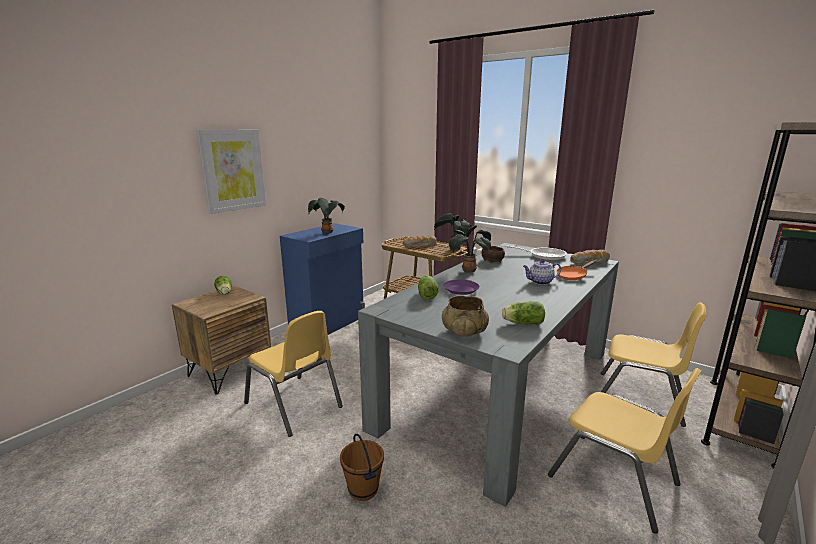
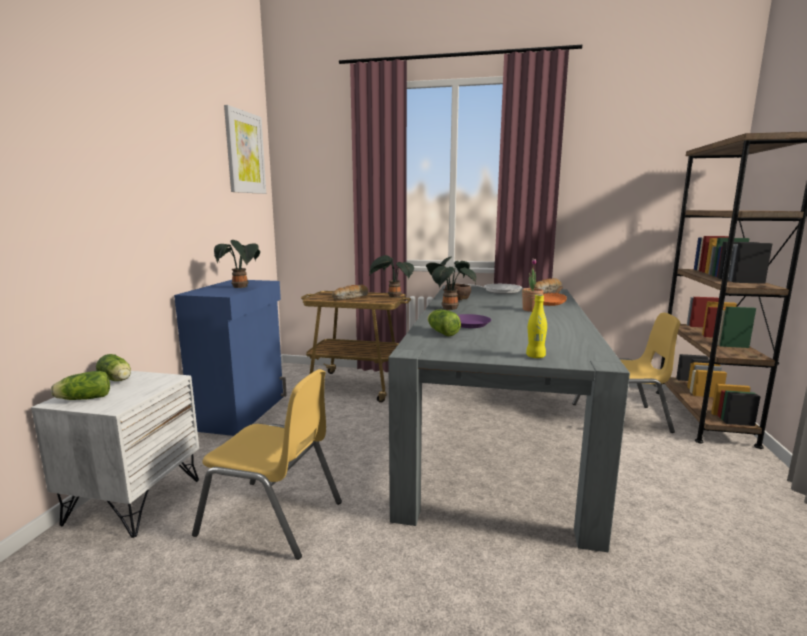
camera: 25 degrees left, 5 degrees down
(229, 371) = (133, 501): brown nightstand -> white nightstand
(233, 170) = (112, 196): picture -> picture (245, 152)
(362, 490) = (449, 591): brown bucket -> none
(464, 331) = (535, 356): beige bowl -> yellow bottle
(522, 323) = (573, 342): lettuce -> lettuce (83, 399)
(540, 282) = (531, 310): teapot -> potted plant
(614, 480) = (668, 494): yellow chair -> none

